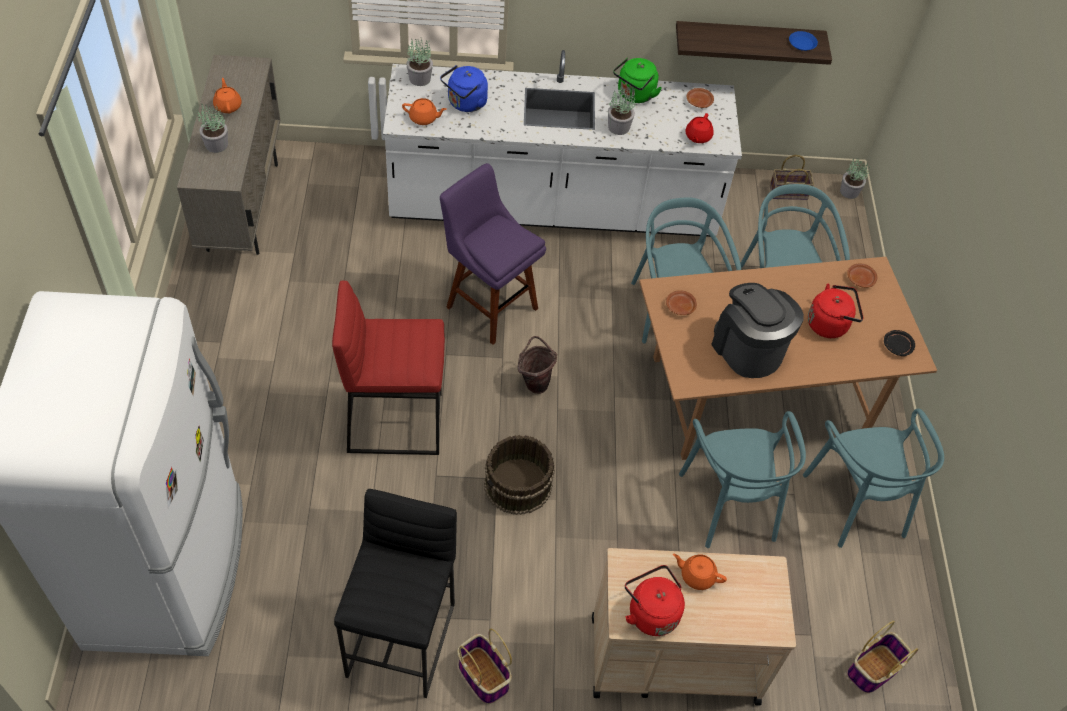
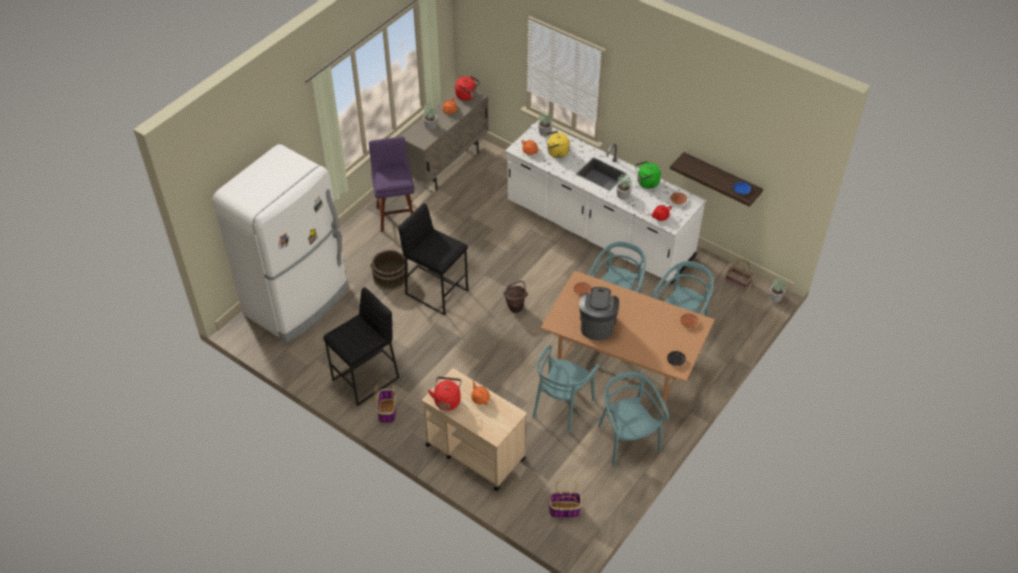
camera: 40 degrees right, 5 degrees down
(395, 421) = (437, 291): red stool -> black stool
(465, 103) = (556, 152): blue kettle -> yellow kettle
(488, 305) = (524, 262): purple stool -> purple stool (396, 215)
(518, 485) = (468, 346): brown bucket -> brown bucket (390, 277)
(830, 324) = (650, 334): red kettle -> red kettle (467, 96)
(856, 503) = (627, 440): turquoise chair -> turquoise chair turned 135 degrees clockwise

